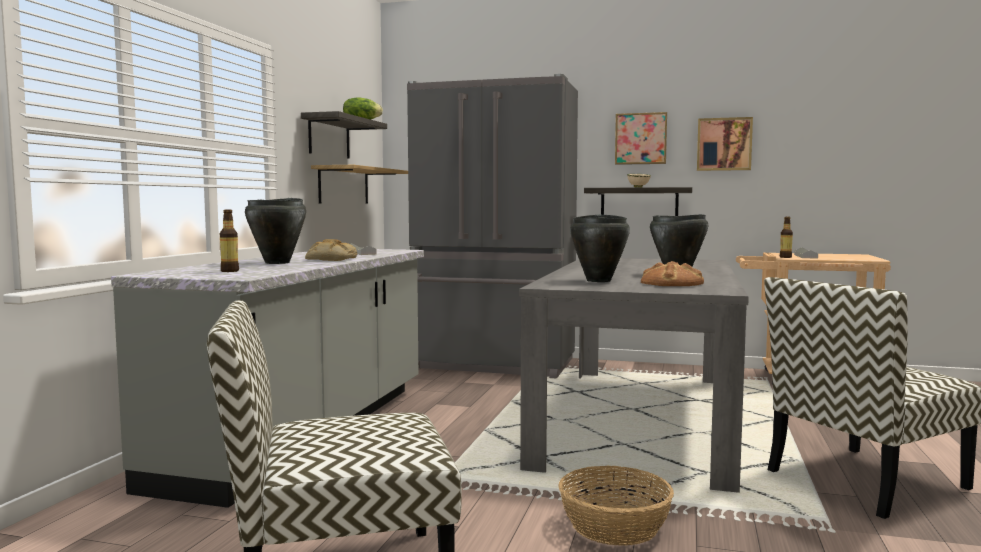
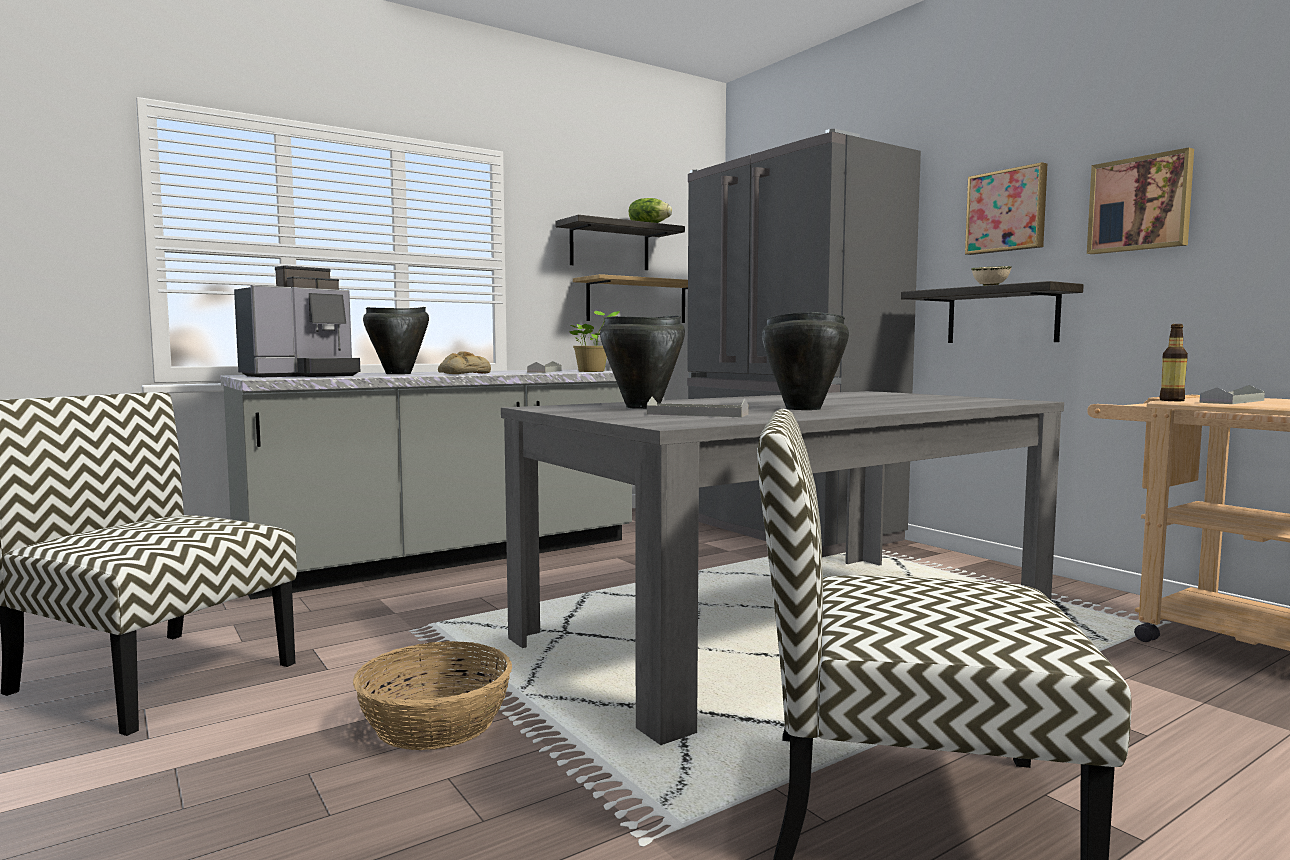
camera: 40 degrees right, 0 degrees up
(230, 271) = (303, 375): bottle -> coffee machine
(394, 251) = (593, 371): none -> potted plant
(671, 283) = (697, 414): bread -> grey tray

